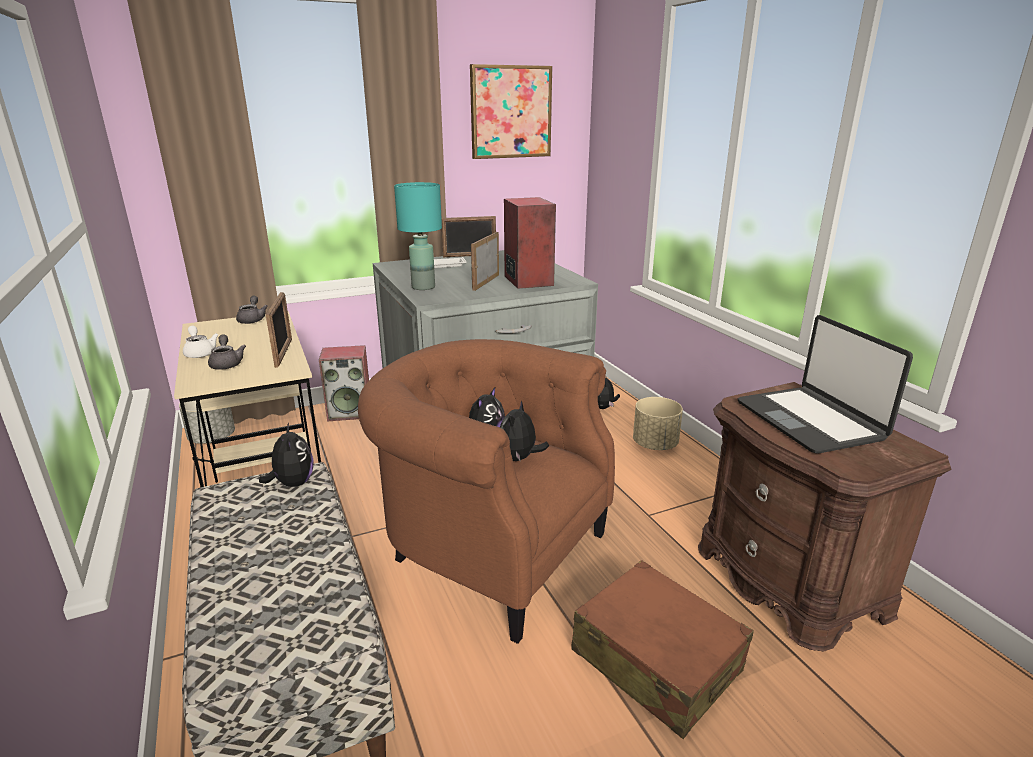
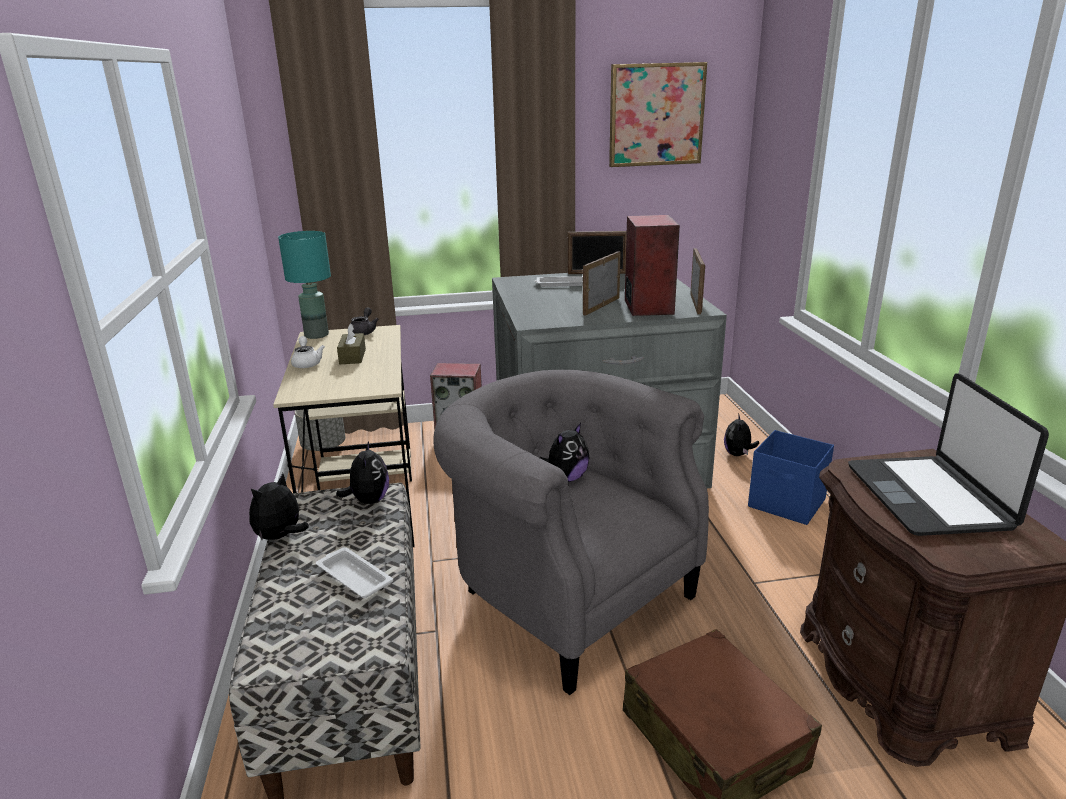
camera: 15 degrees right, 0 degrees up
(227, 363) = (327, 376): grey teapot -> none
(248, 343) = (352, 356): none -> brown tissue box
(283, 353) = (382, 369): picture frame -> picture frame (695, 304)
(298, 563) = (353, 577): none -> white tray
(423, 287) = (532, 308): turquoise table lamp -> turquoise table lamp (316, 335)
(489, 550) = (566, 596): brown armchair -> grey armchair
(519, 458) = (596, 502): plush toy -> plush toy (280, 537)
(655, 444) = (787, 504): beige planter -> blue storage box

